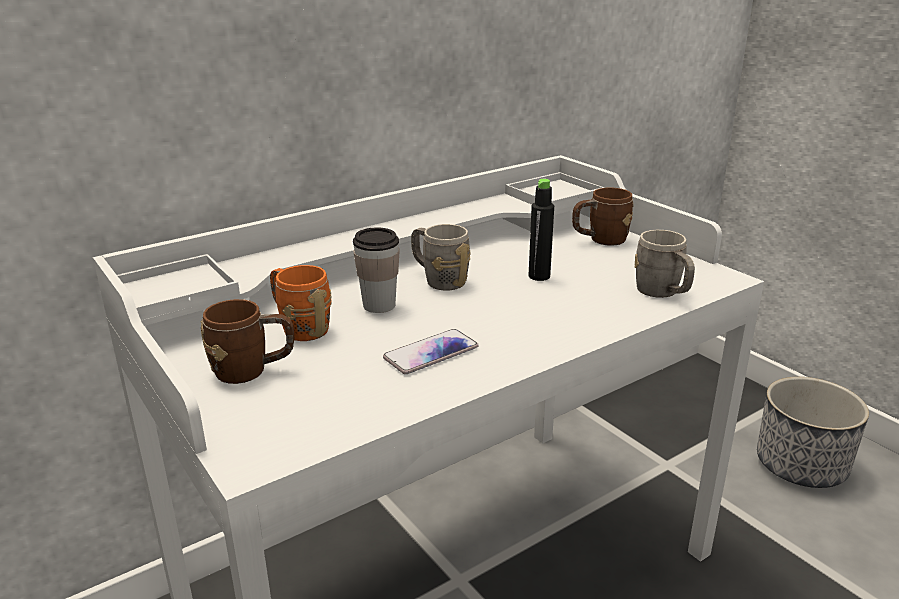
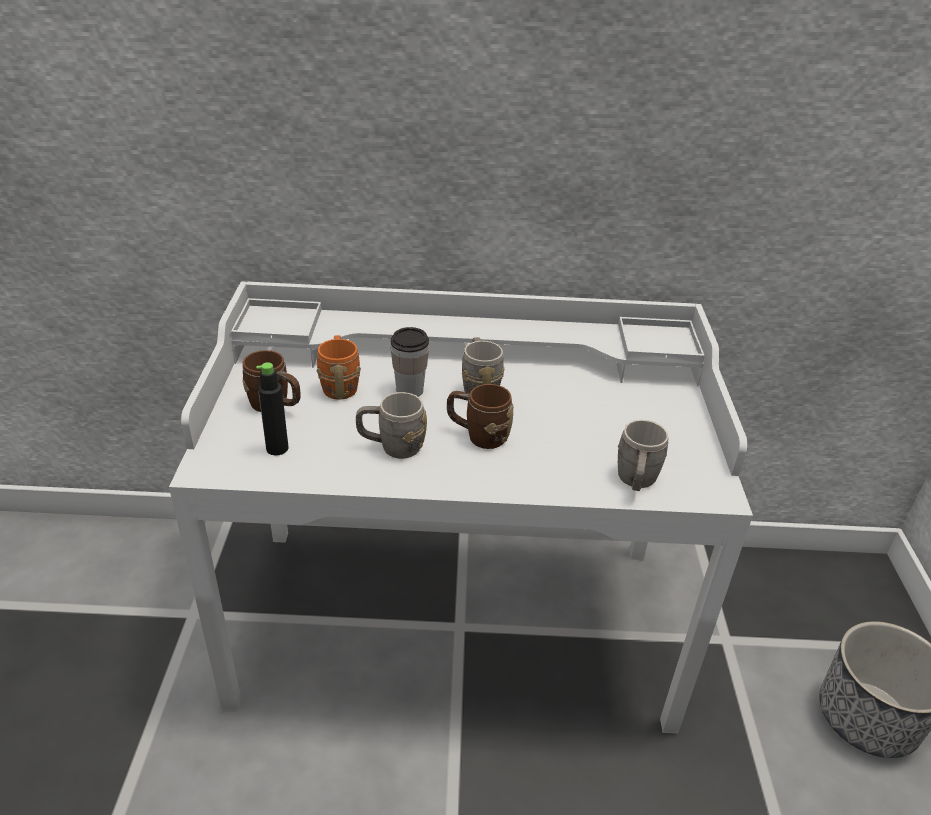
camera: 35 degrees right, 10 degrees up
(431, 353) = (392, 447): phone -> grey mug
(539, 276) = (558, 418): black bottle -> black bottle (277, 448)
(600, 240) = (663, 405): brown mug -> brown mug (478, 435)

